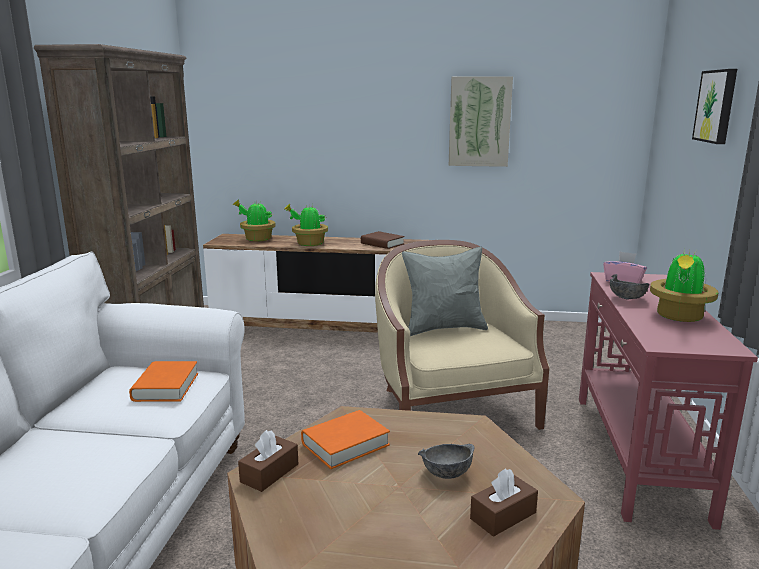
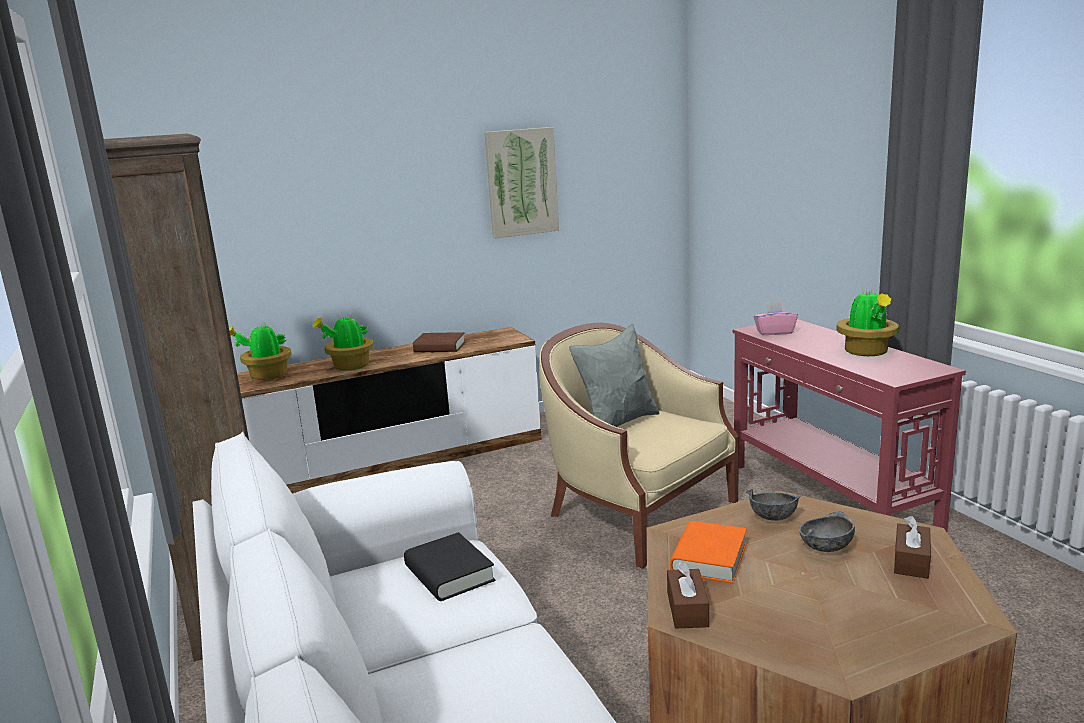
camera: 30 degrees left, 0 degrees up
(165, 387) = (449, 574): orange book -> black book
(627, 298) = (804, 346): grey bowl -> grey bowl (773, 517)
(717, 106) = (804, 148): picture -> none

